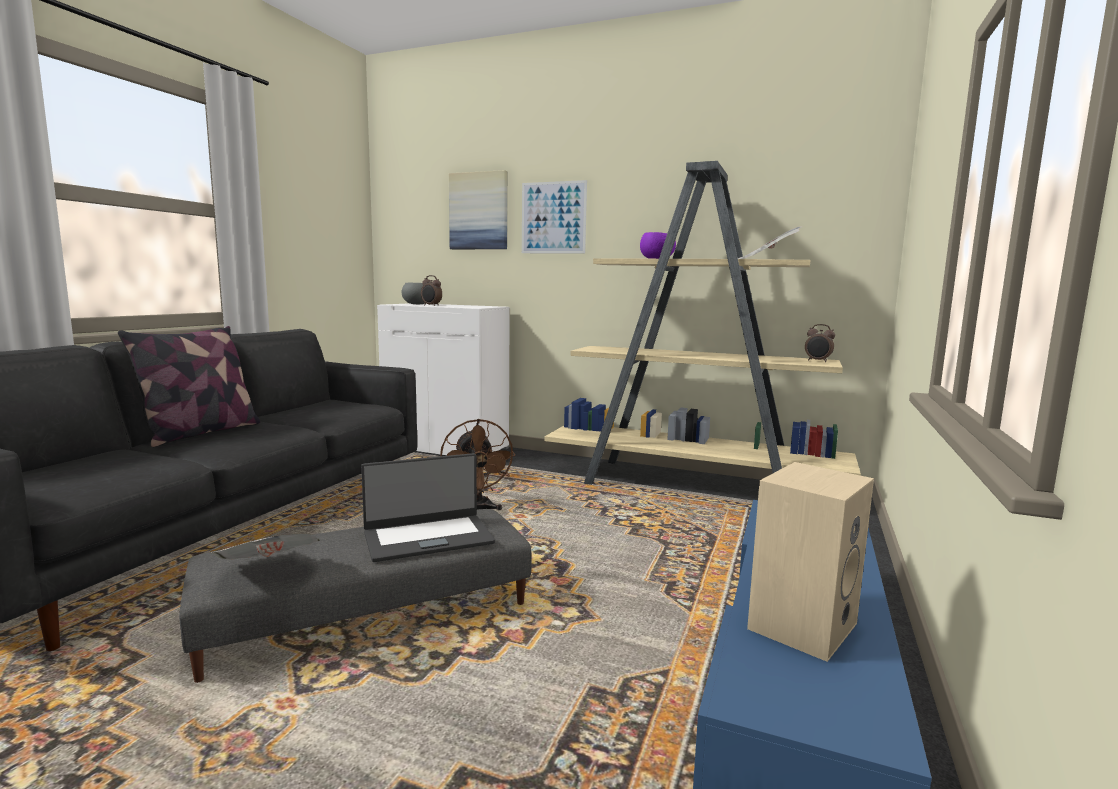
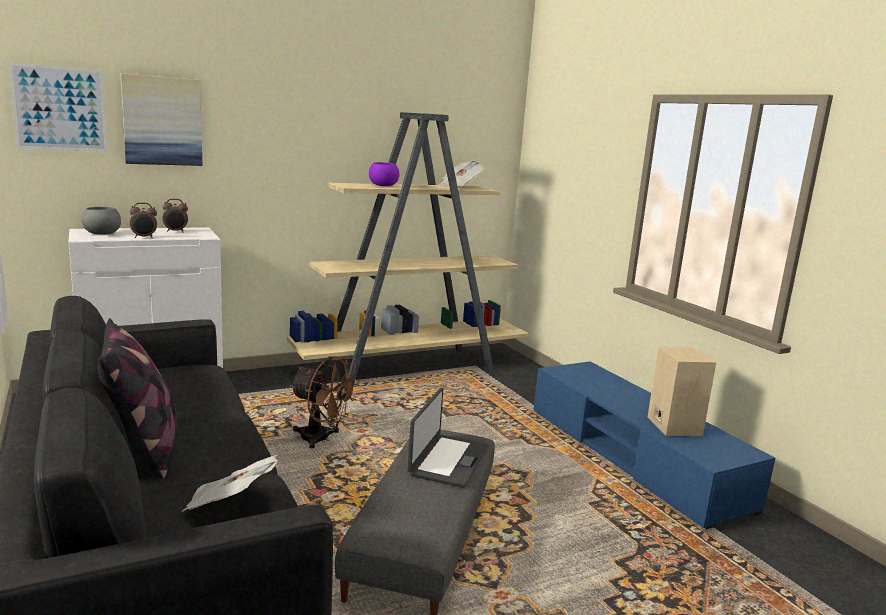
camera: 50 degrees left, 5 degrees up
(269, 572) = (431, 523): newspaper -> newspaper (230, 505)
(553, 217) = (256, 135): picture -> picture (60, 108)
(817, 361) = (490, 259): alarm clock -> alarm clock (175, 231)

